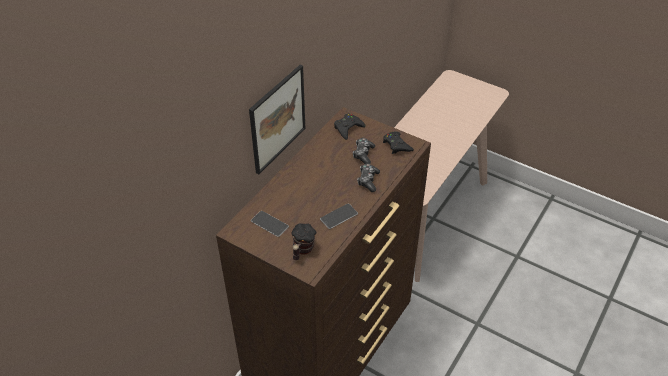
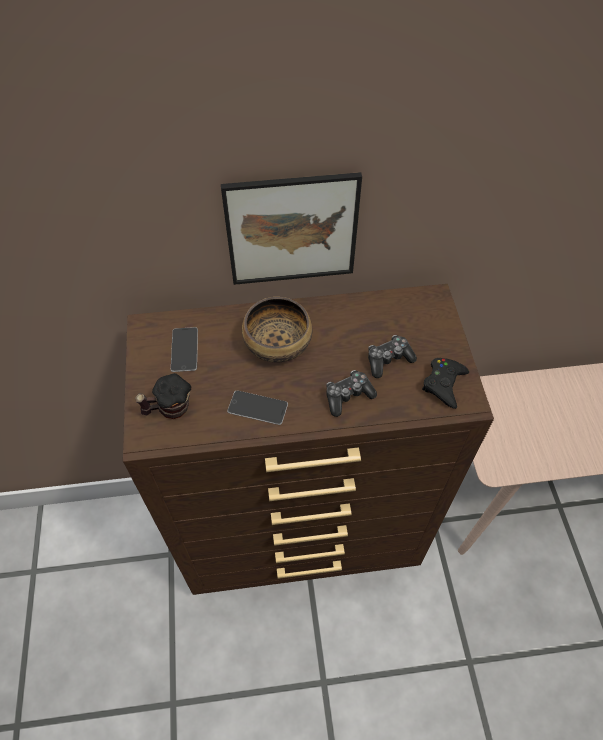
camera: 50 degrees right, 10 degrees up
(308, 186) = (278, 342): none -> bowl
(348, 128) = (416, 314): black game controller -> none

